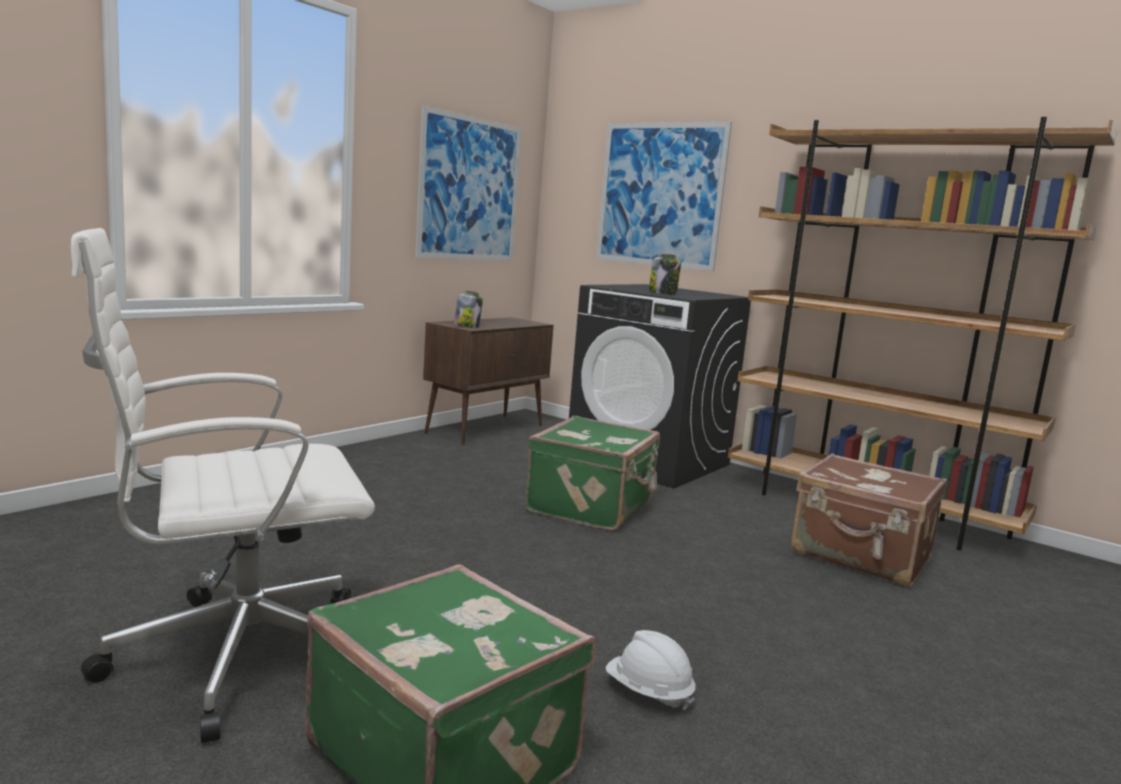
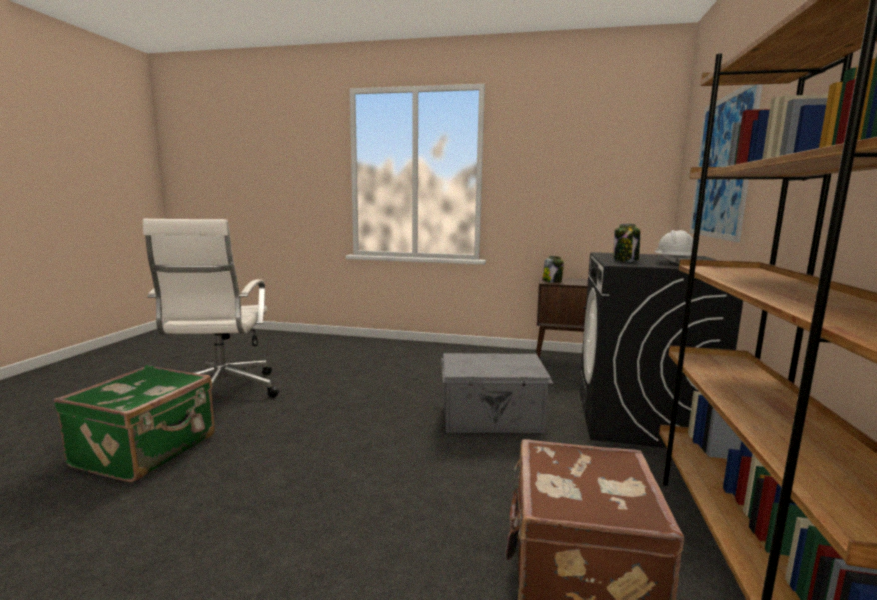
camera: 65 degrees right, 0 degrees up
(235, 656) = (221, 393): white office chair -> white office chair turned 135 degrees counterclockwise
(470, 189) = (587, 183): picture -> none
(593, 507) = (492, 419): green suitcase -> grey storage box
(648, 693) = (220, 490): white hard hat -> white hard hat (674, 263)

